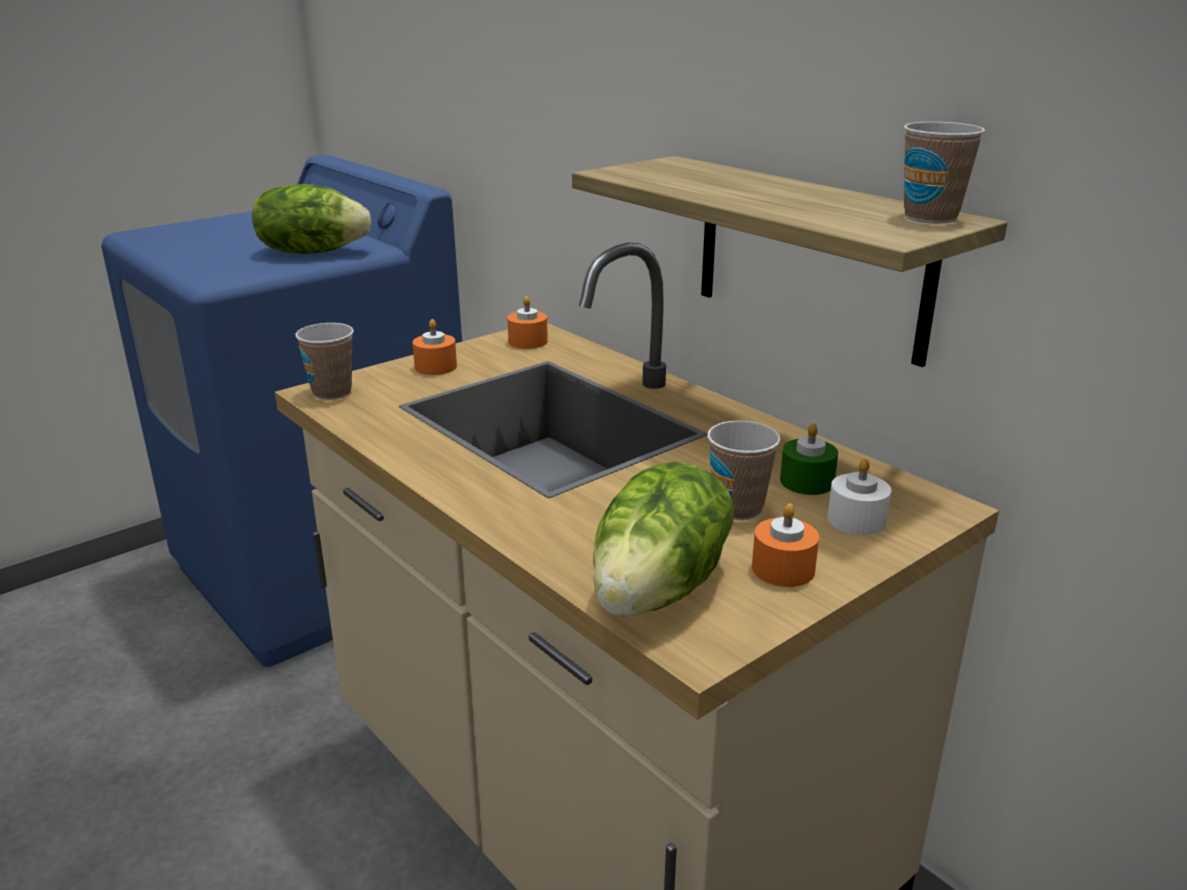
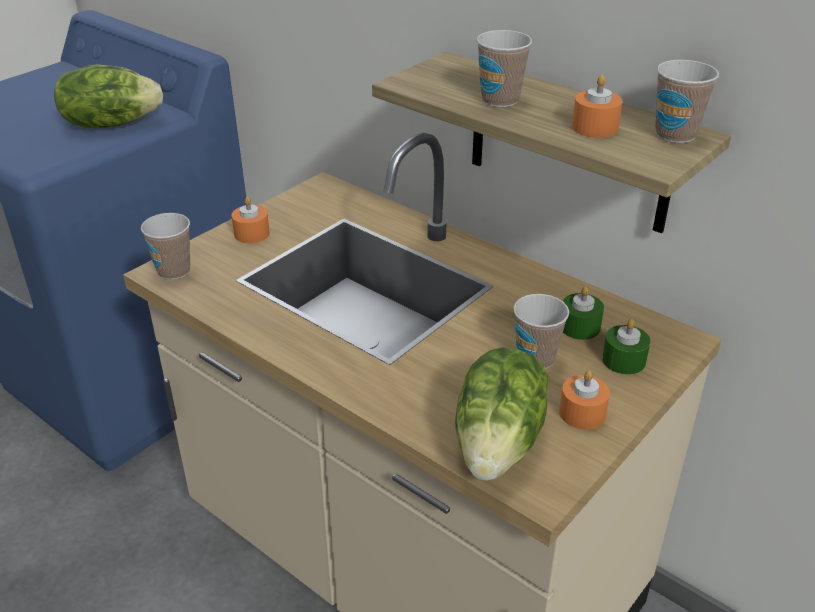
camera: 10 degrees left, 10 degrees up
(528, 341) = (319, 198): orange candle -> orange candle (594, 127)
(718, 187) = (500, 100): none -> cup
(856, 520) = (623, 360): white candle -> green candle

